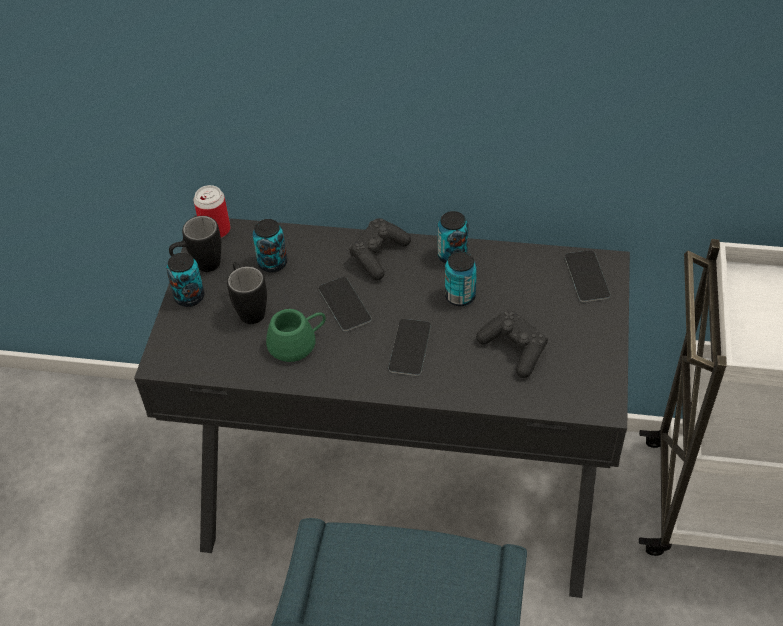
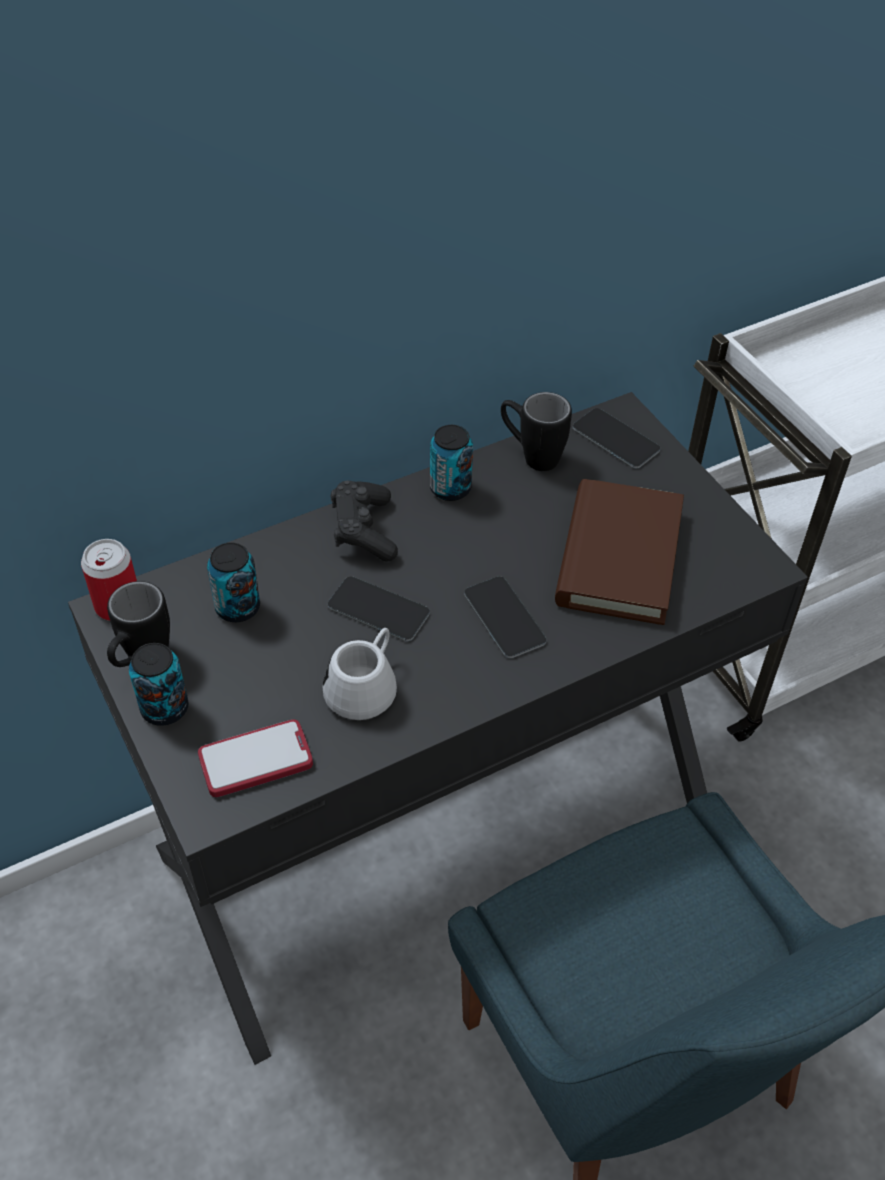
camera: 40 degrees left, 0 degrees up
(208, 349) = (256, 760): none -> phone
(249, 308) = (261, 679): black mug -> black mug (531, 455)
(298, 342) = (365, 686): green mug -> white mug
(460, 296) = (503, 529): can -> none
(514, 350) = (618, 557): black game controller -> brown book

